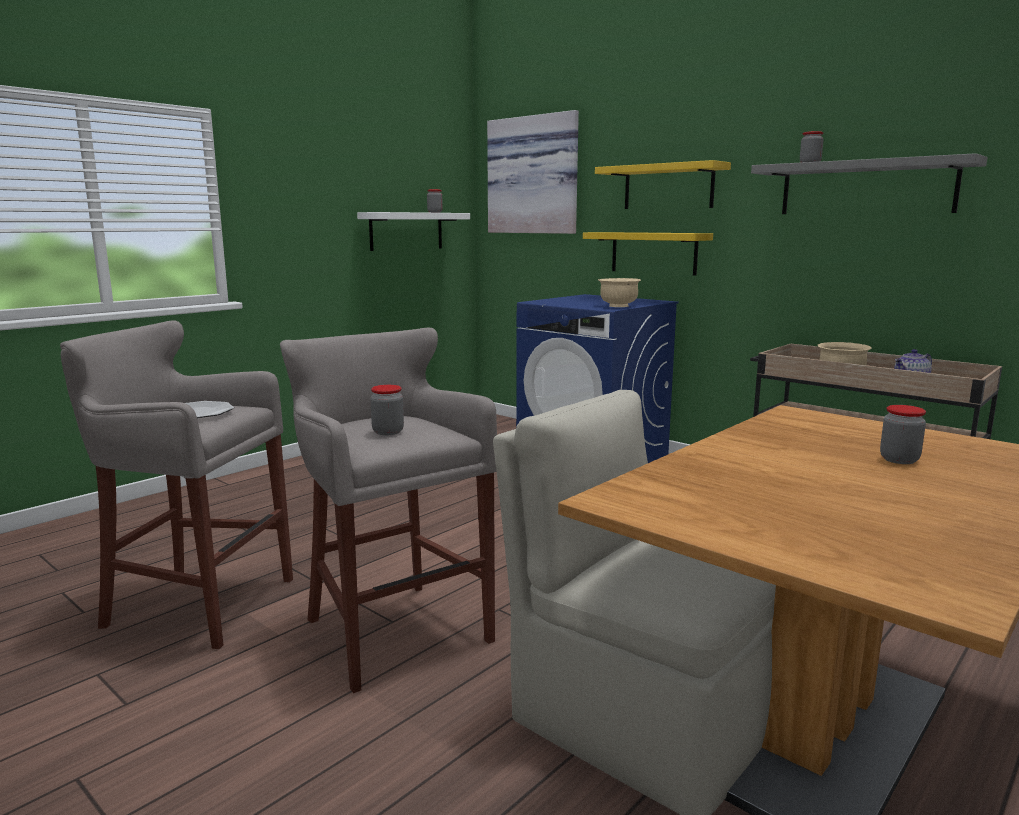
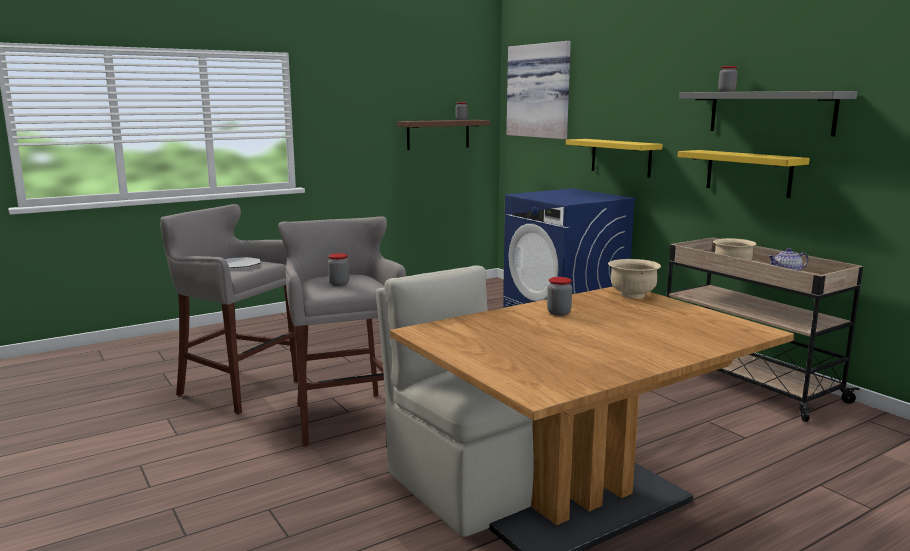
camera: 15 degrees right, 0 degrees up
(406, 231) = (438, 134): white shelf -> brown shelf
(618, 306) = (578, 200): beige bowl -> beige bowl (632, 295)
(668, 187) = (632, 104): yellow shelf -> yellow shelf (748, 173)
(899, 460) = (643, 324): jar -> jar (559, 313)

